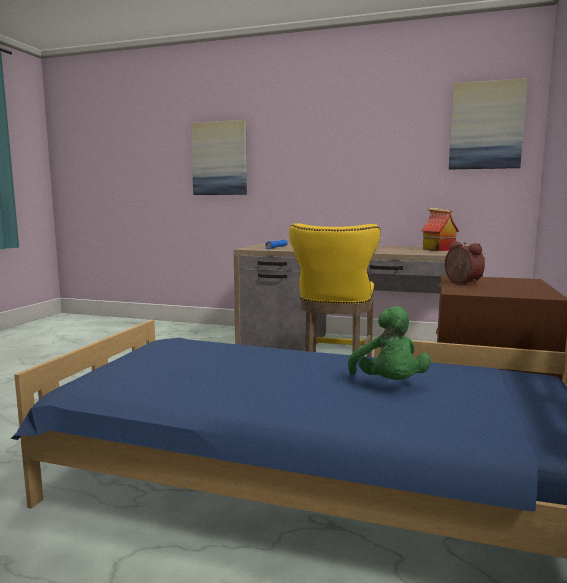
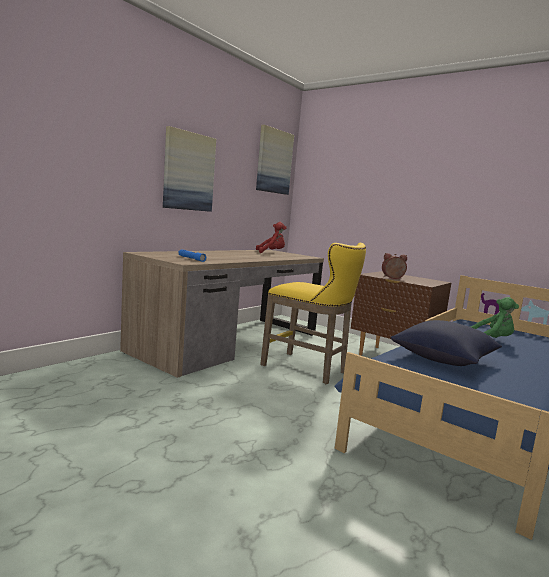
camera: 70 degrees left, 0 degrees up
(219, 158) = (62, 138): picture -> picture (188, 171)
(221, 359) = (444, 359): none -> blue pillow
(437, 249) = (271, 253): toy house -> red plush toy

